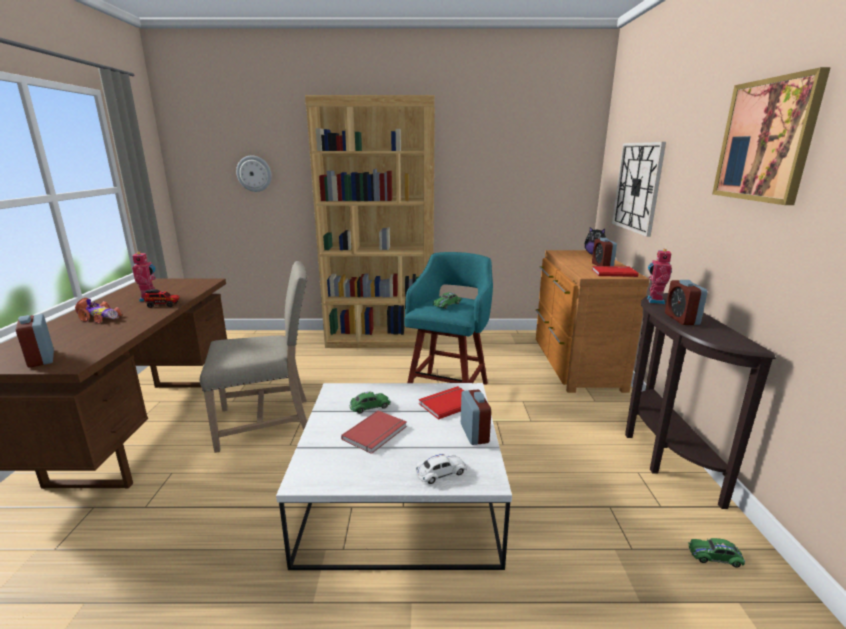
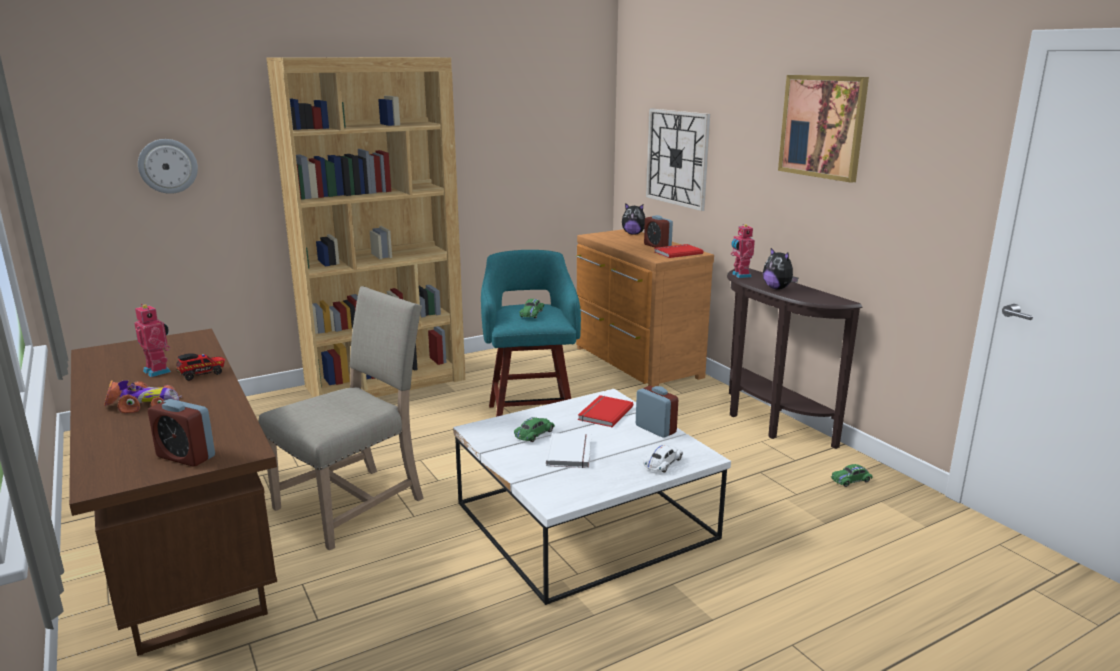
camera: 30 degrees left, 0 degrees up
(376, 433) = (571, 452): red book -> white book
(681, 319) = (778, 288): alarm clock -> plush toy

